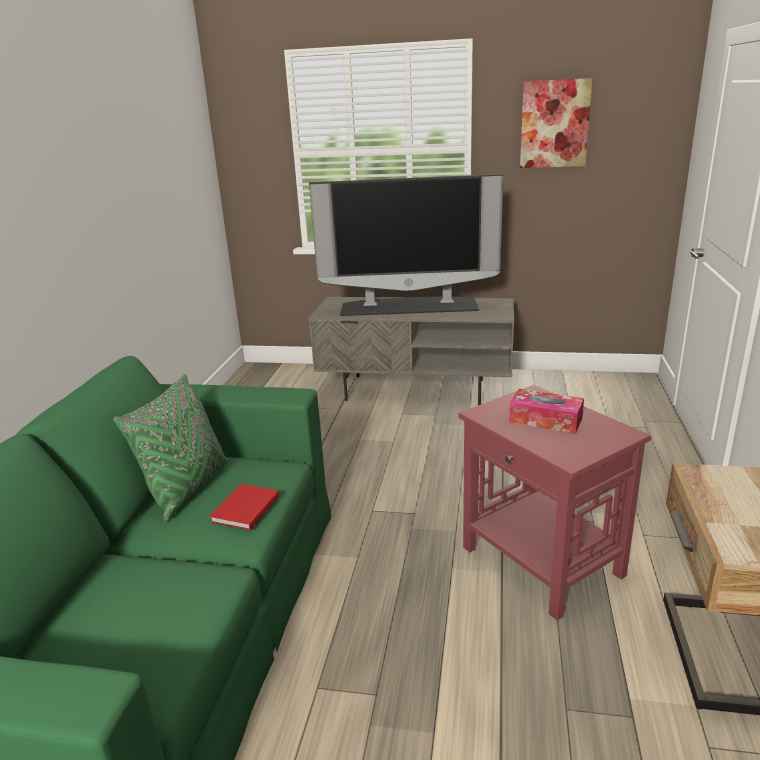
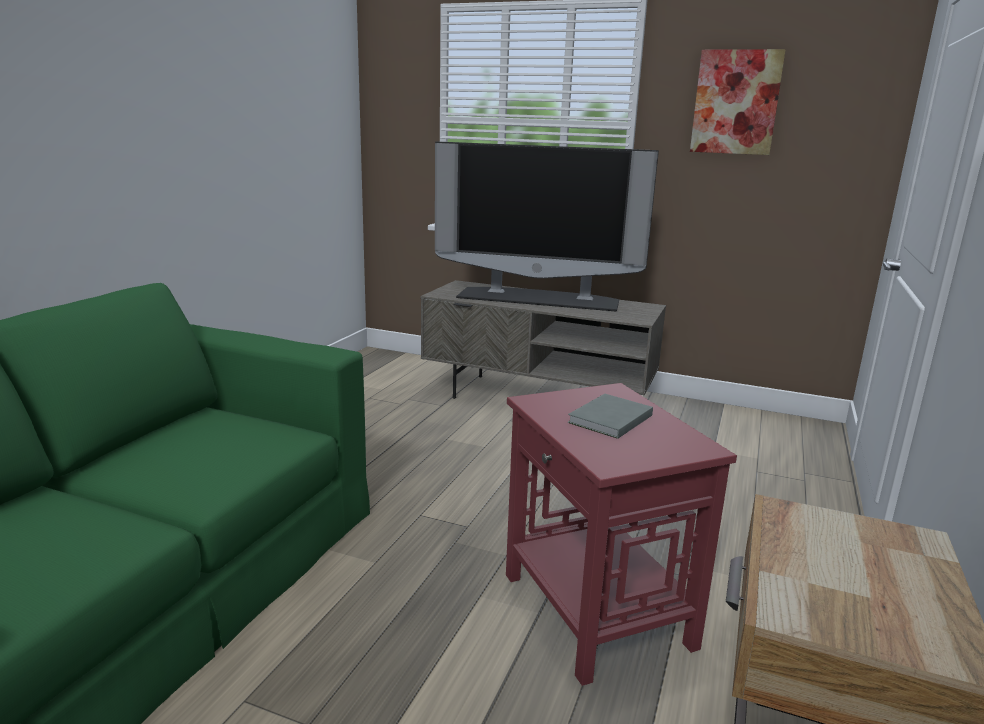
camera: 10 degrees right, 5 degrees down
(187, 488) = (178, 437): green pillow -> none
(244, 510) = (220, 468): red book -> none
(545, 420) = (608, 419): tissue box -> grey book

